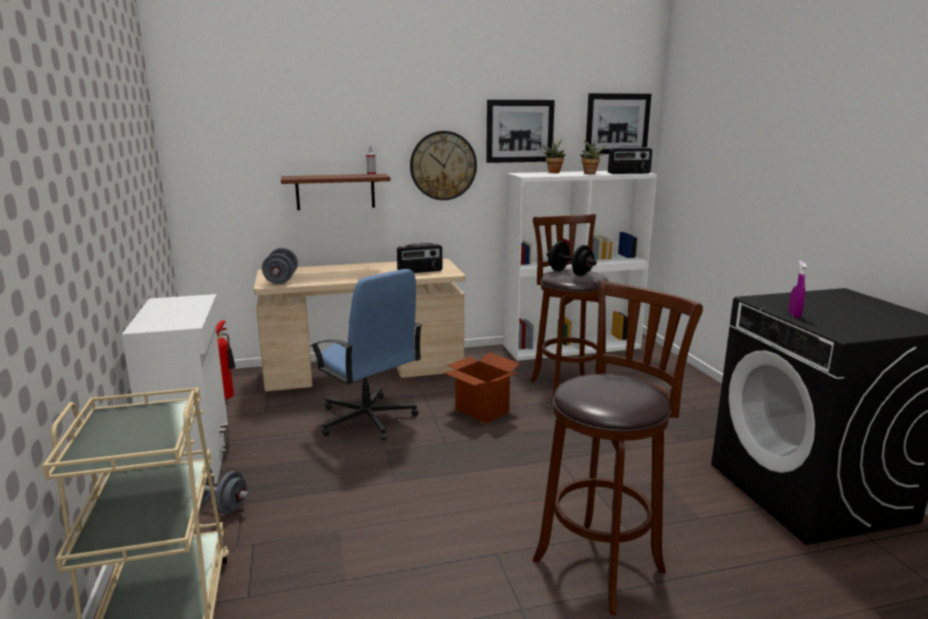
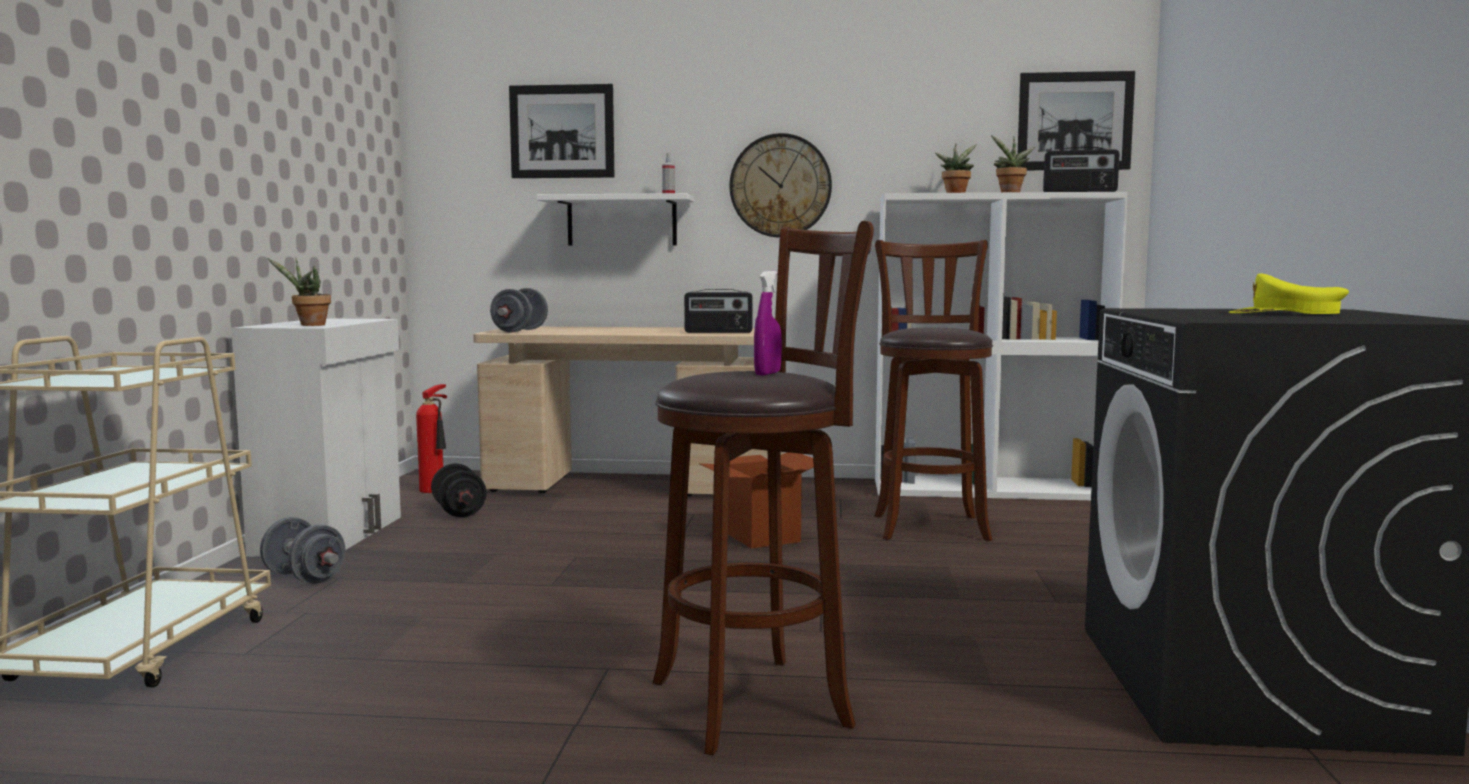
camera: 20 degrees right, 10 degrees down
(177, 321) = (309, 325): none -> potted plant
(335, 191) = (622, 221): brown shelf -> white shelf
(367, 419) = (586, 527): blue office chair -> none
(520, 131) = (903, 134): picture -> picture (562, 131)
(570, 273) = (928, 328): black dumbbell -> black dumbbell (459, 512)
(794, 315) = (1165, 313): purple spray bottle -> purple spray bottle (767, 373)
(845, 309) = (1286, 313): none -> yellow cap

